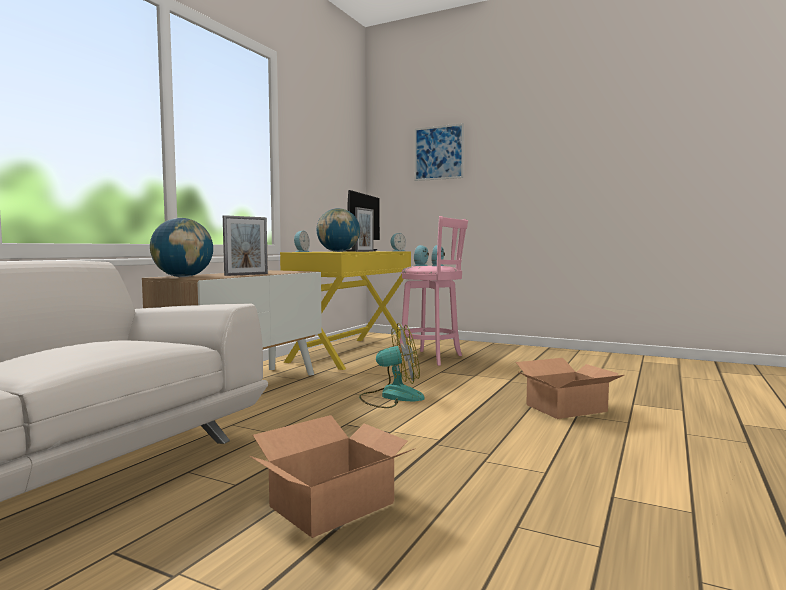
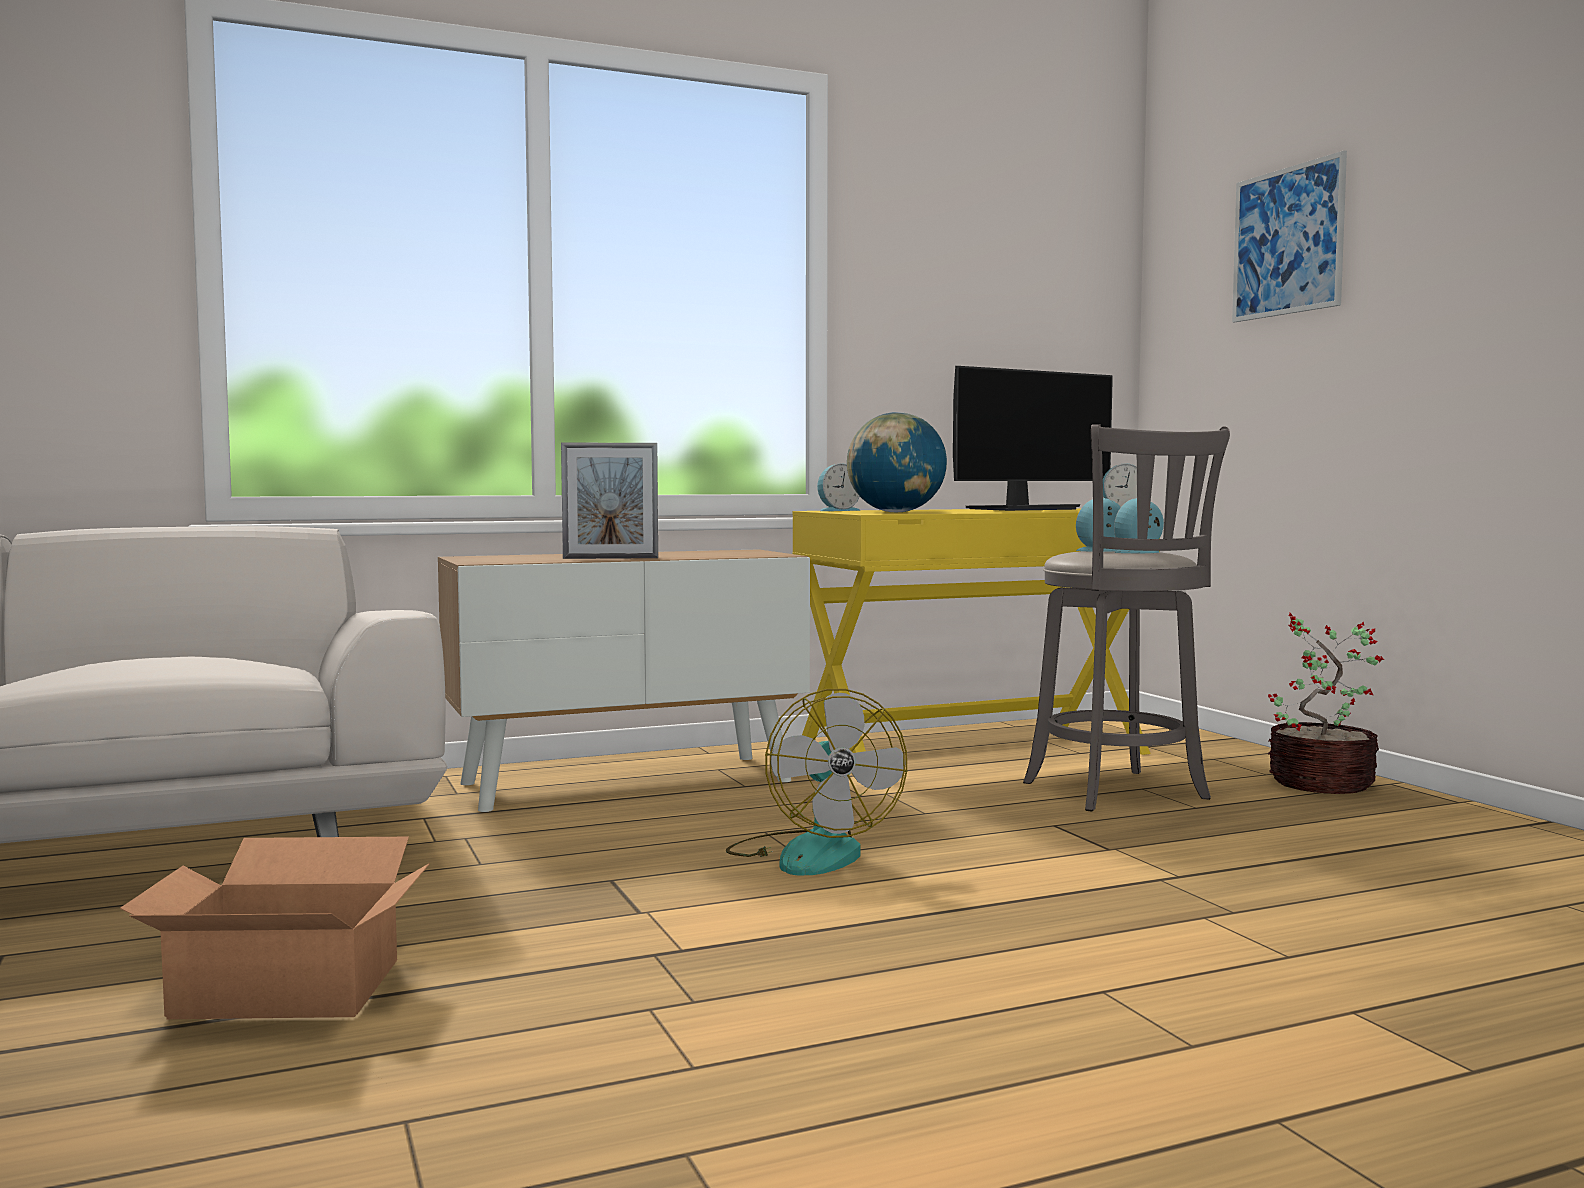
camera: 40 degrees right, 0 degrees up
(183, 277) = (485, 558): globe -> none
(364, 251) = (993, 511): picture frame -> none
(391, 397) = (812, 852): fan -> fan turned 45 degrees clockwise
(433, 358) = (1120, 793): pink stool -> grey stool
(476, 346) = (1318, 784): none -> potted plant
(567, 408) = (1124, 971): cardboard box -> none

